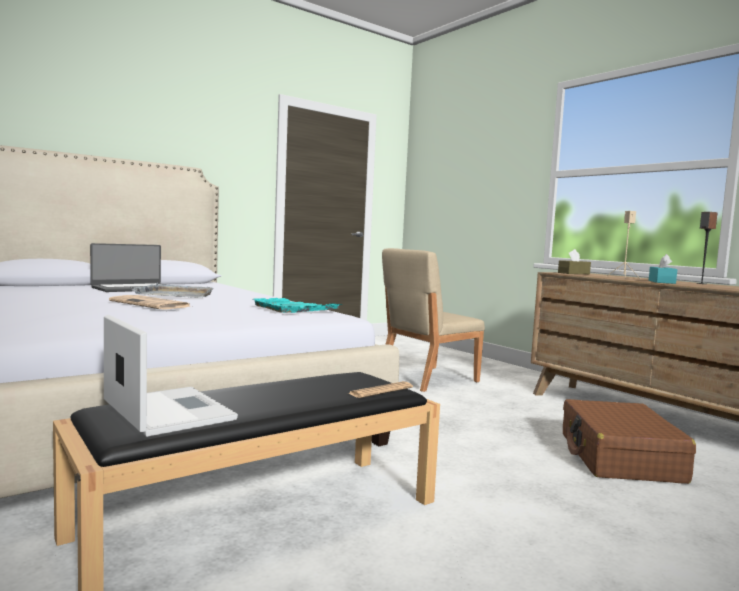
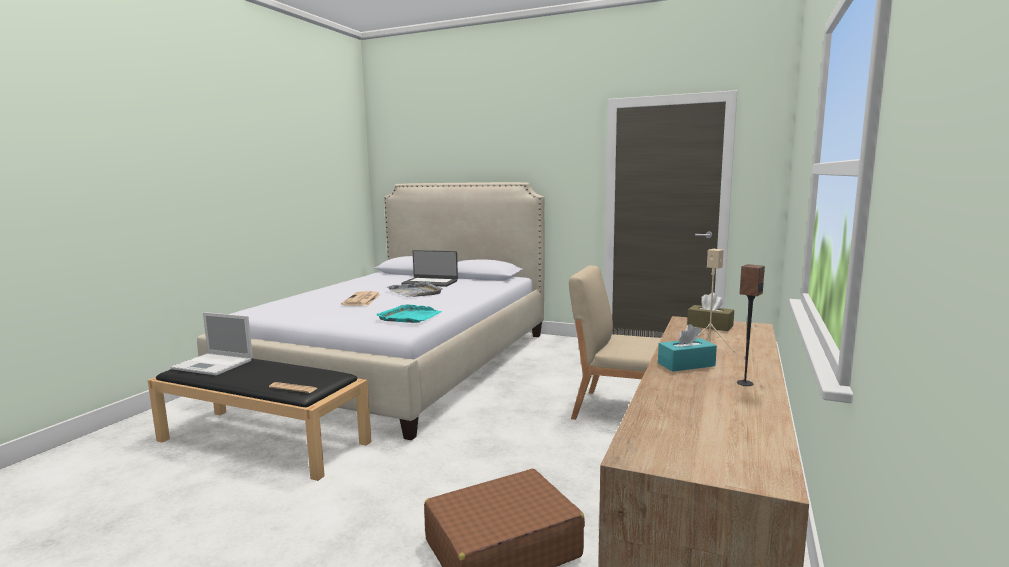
camera: 60 degrees right, 5 degrees up
(167, 411) = (214, 364): laptop -> laptop turned 90 degrees clockwise

